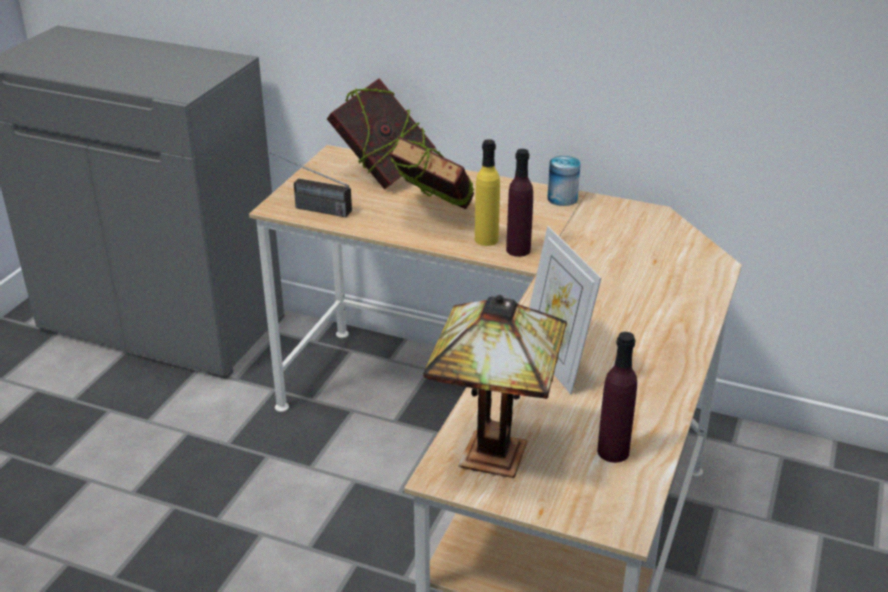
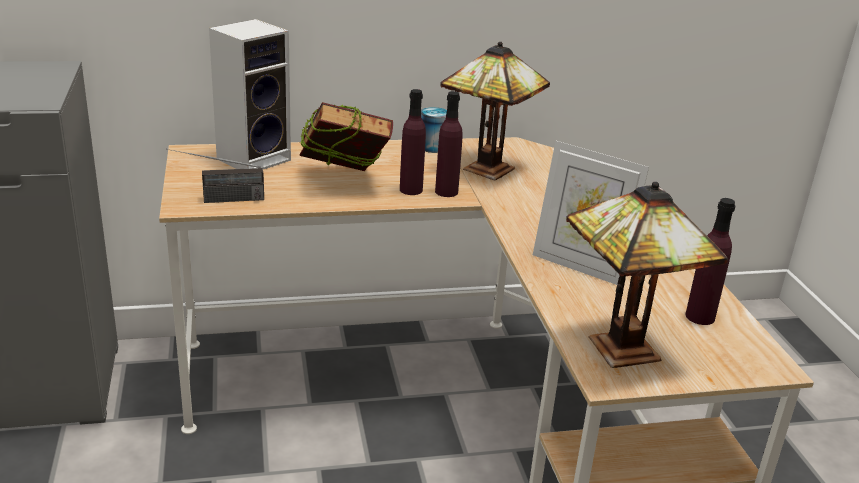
camera: 35 degrees left, 5 degrees down
(383, 174) = (255, 158): book -> speaker
(486, 239) = (411, 190): yellow bottle -> purple bottle
(586, 235) = (484, 169): none -> table lamp

